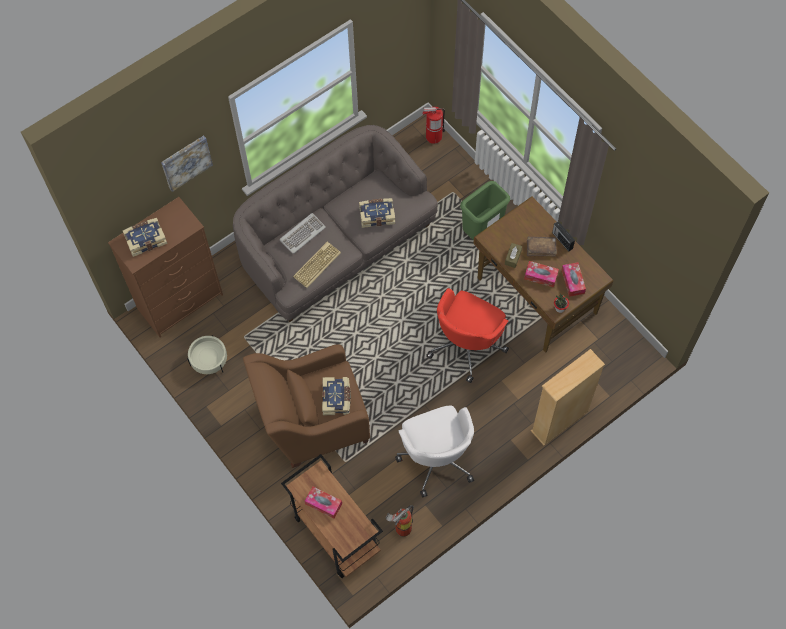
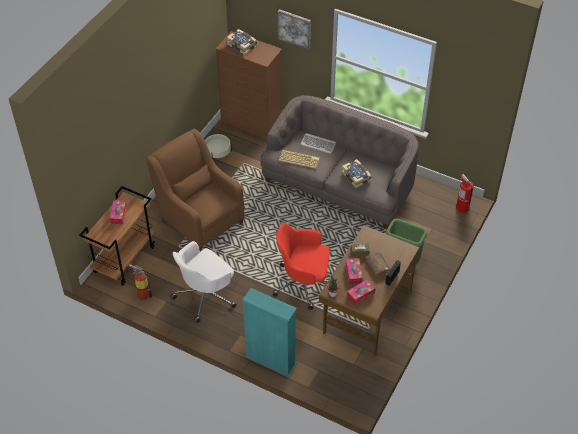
camera: 65 degrees right, 15 degrees down
(337, 398) = (205, 205): book -> none
(560, 421) = (270, 361): beige bookcase -> turquoise bookcase

